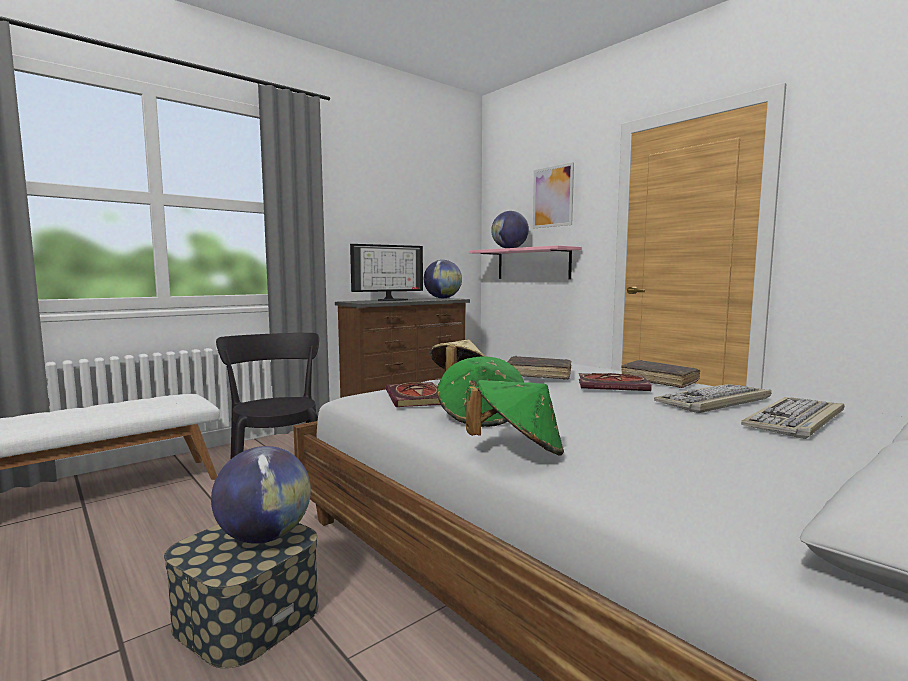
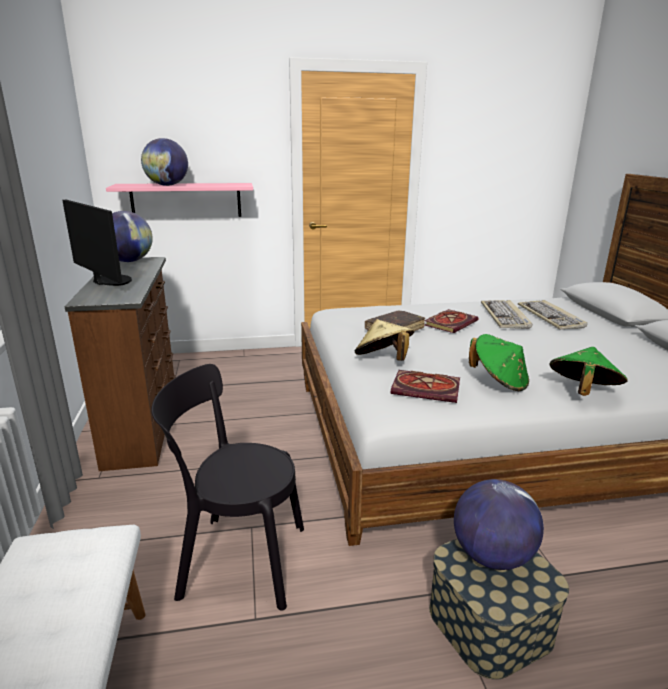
camera: 60 degrees left, 15 degrees up
(392, 300) = (109, 281): monitor -> monitor turned 45 degrees counterclockwise
(553, 196) = (207, 123): picture -> none
(659, 381) = (441, 308): brown book -> none

